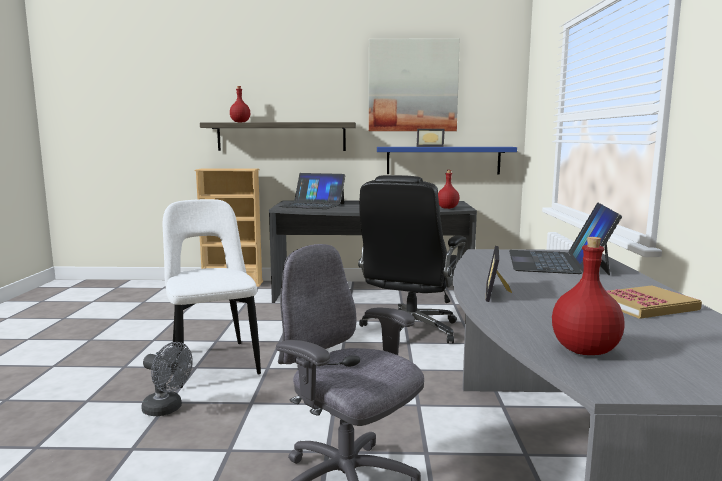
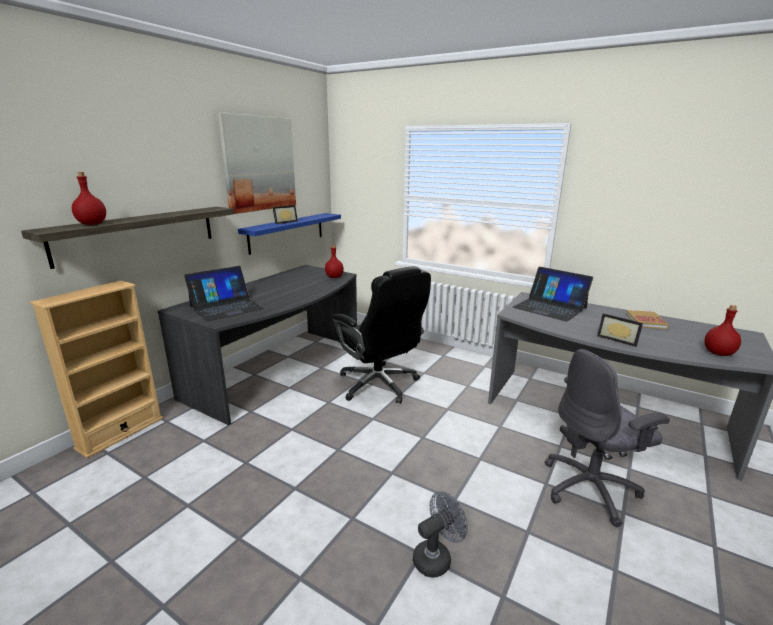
camera: 60 degrees left, 10 degrees up
(213, 361) = (348, 502): white chair -> none

